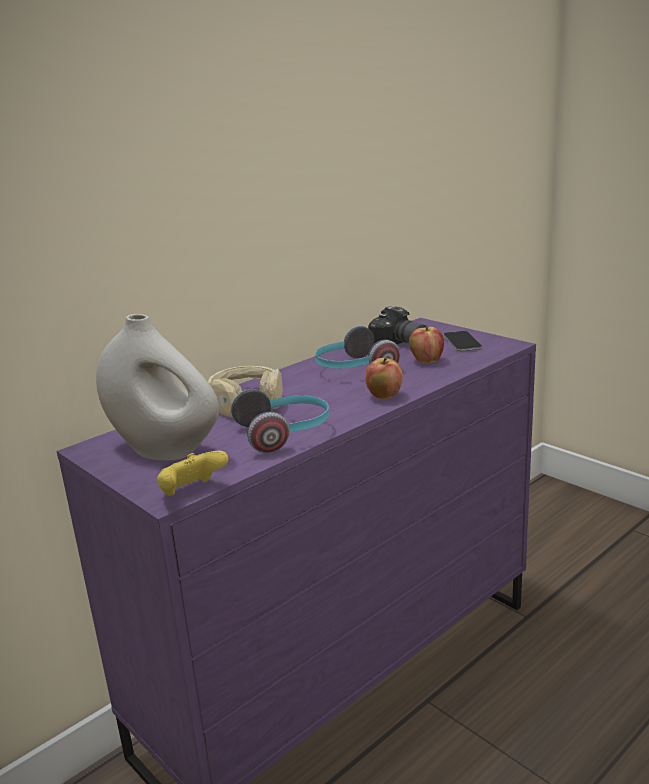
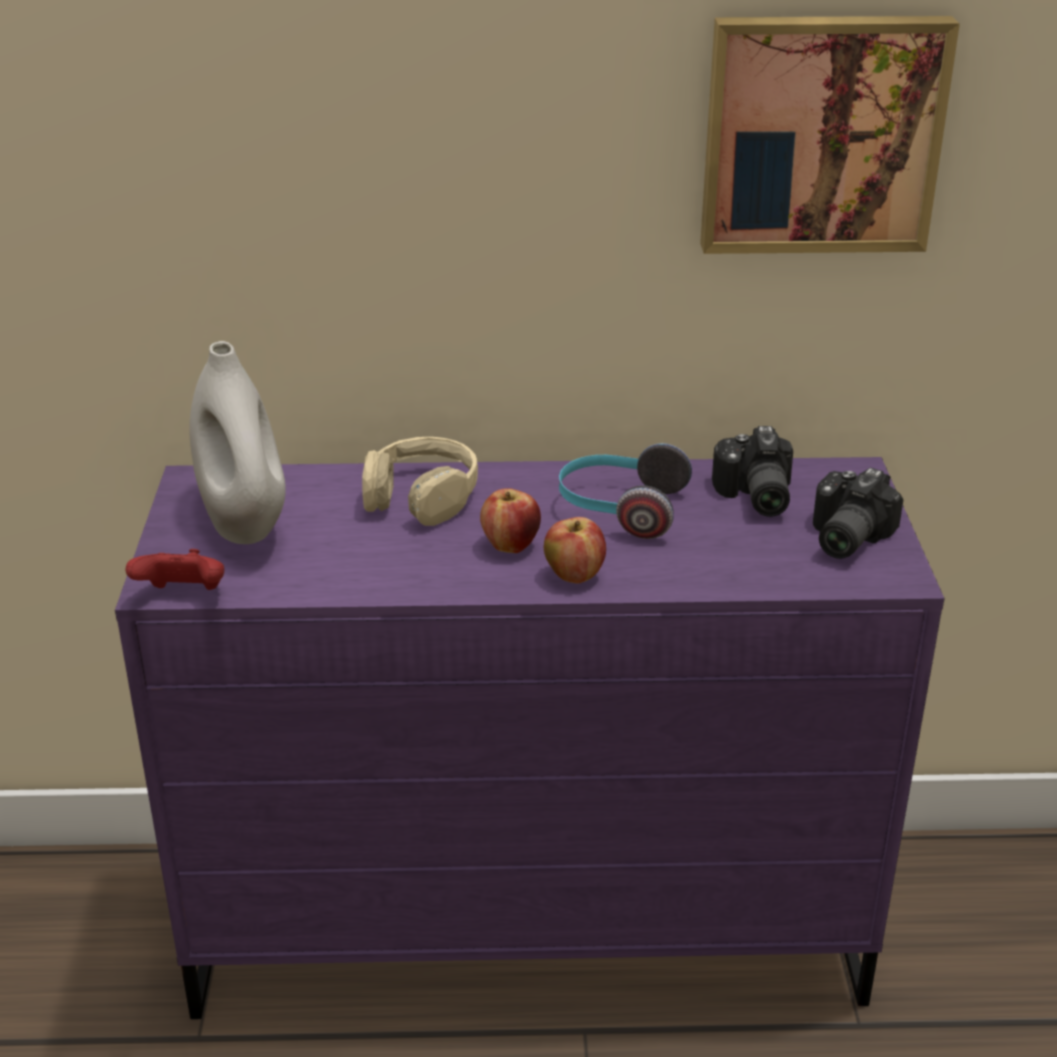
camera: 40 degrees right, 10 degrees up
(192, 492) = (183, 595): yellow game controller -> red game controller
(285, 433) = (381, 569): headphones -> none
(372, 139) = (821, 134): none -> picture
(427, 361) = (732, 546): apple -> apple (510, 546)
(462, 342) = (842, 537): phone -> camera

